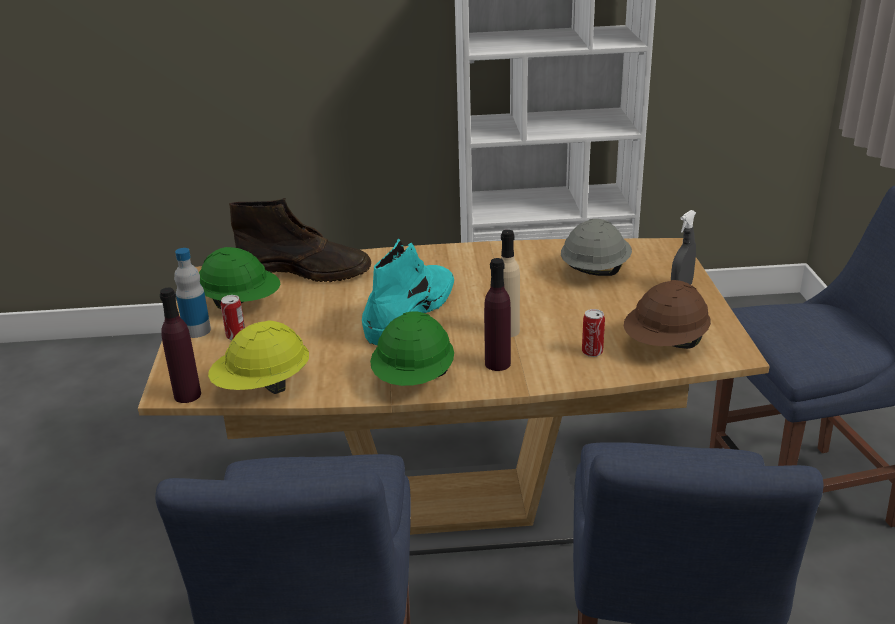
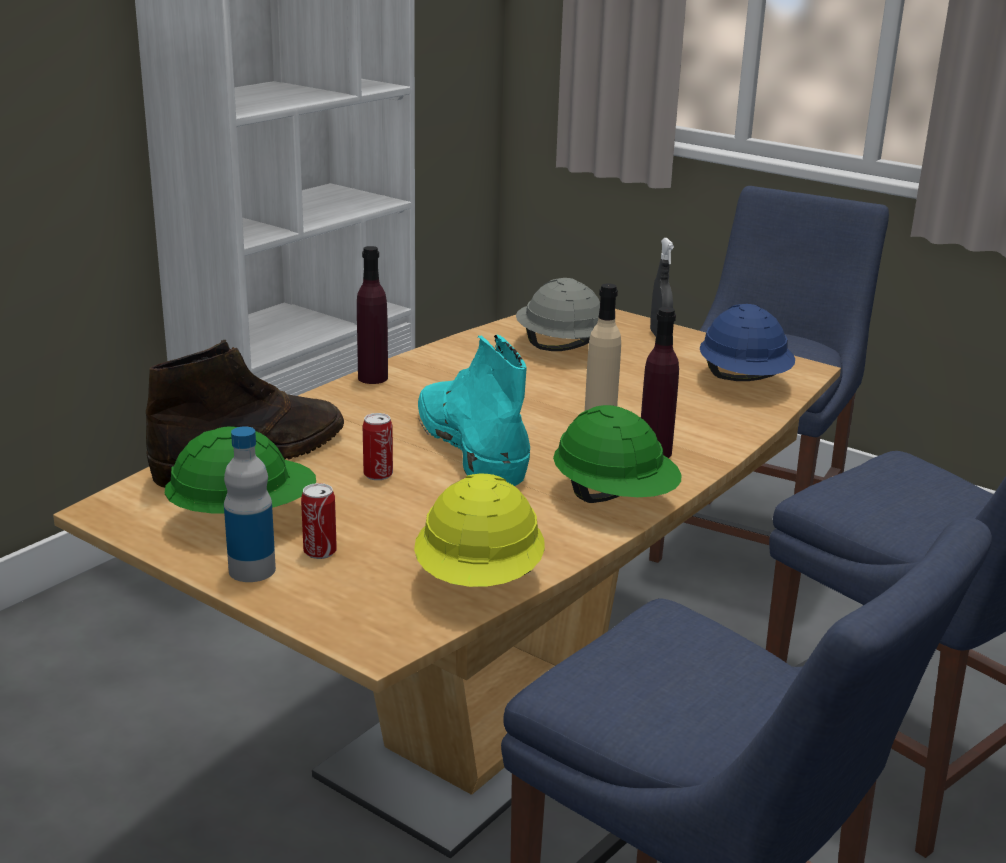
camera: 50 degrees left, 5 degrees down
(187, 395) = (411, 634): purple bottle -> purple bottle (373, 378)
(592, 352) = (706, 410): can -> can (378, 474)
(665, 344) = (744, 381): brown hard hat -> blue hard hat

